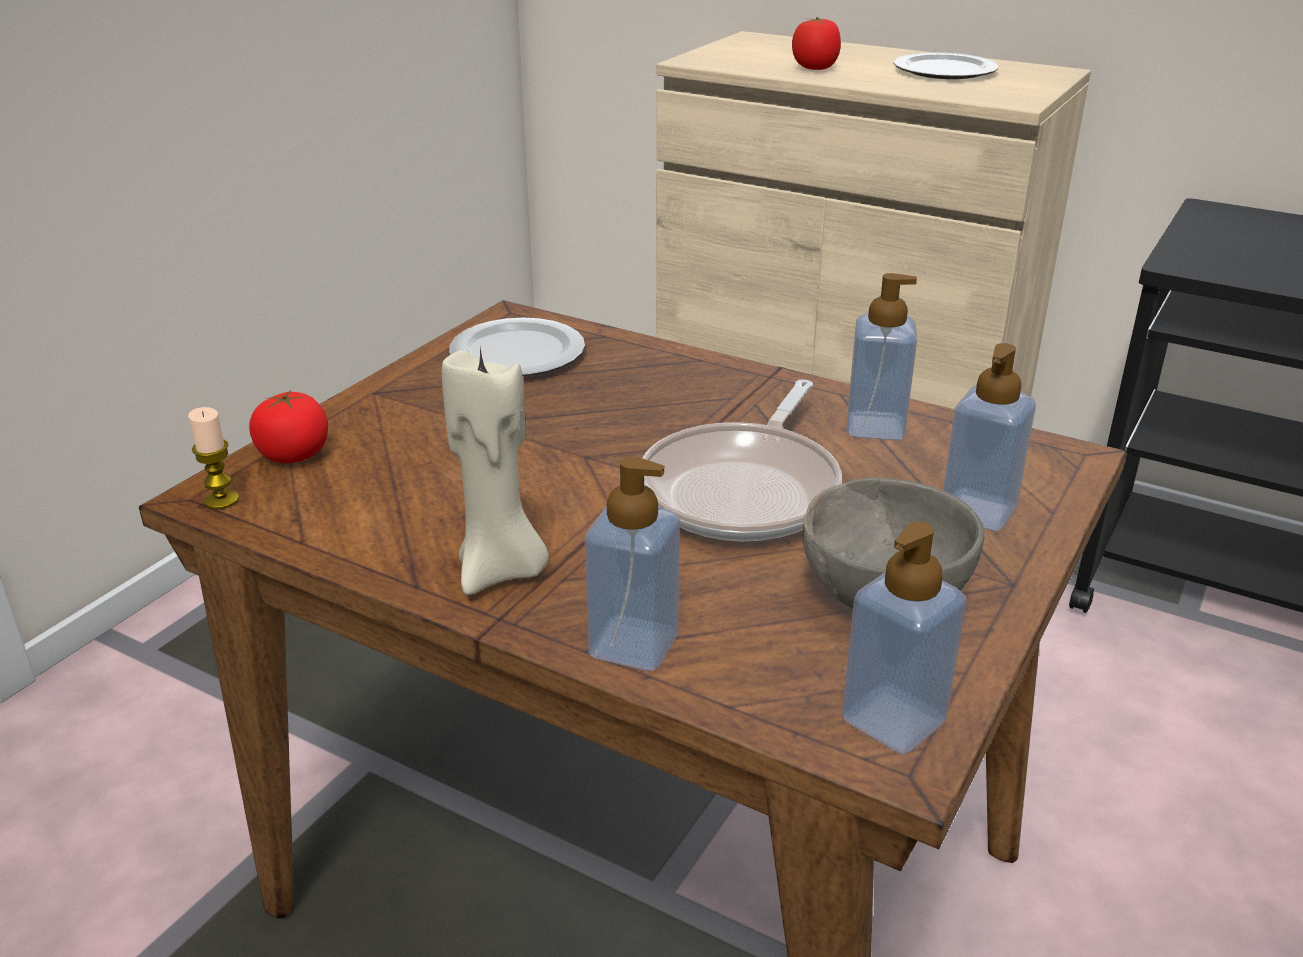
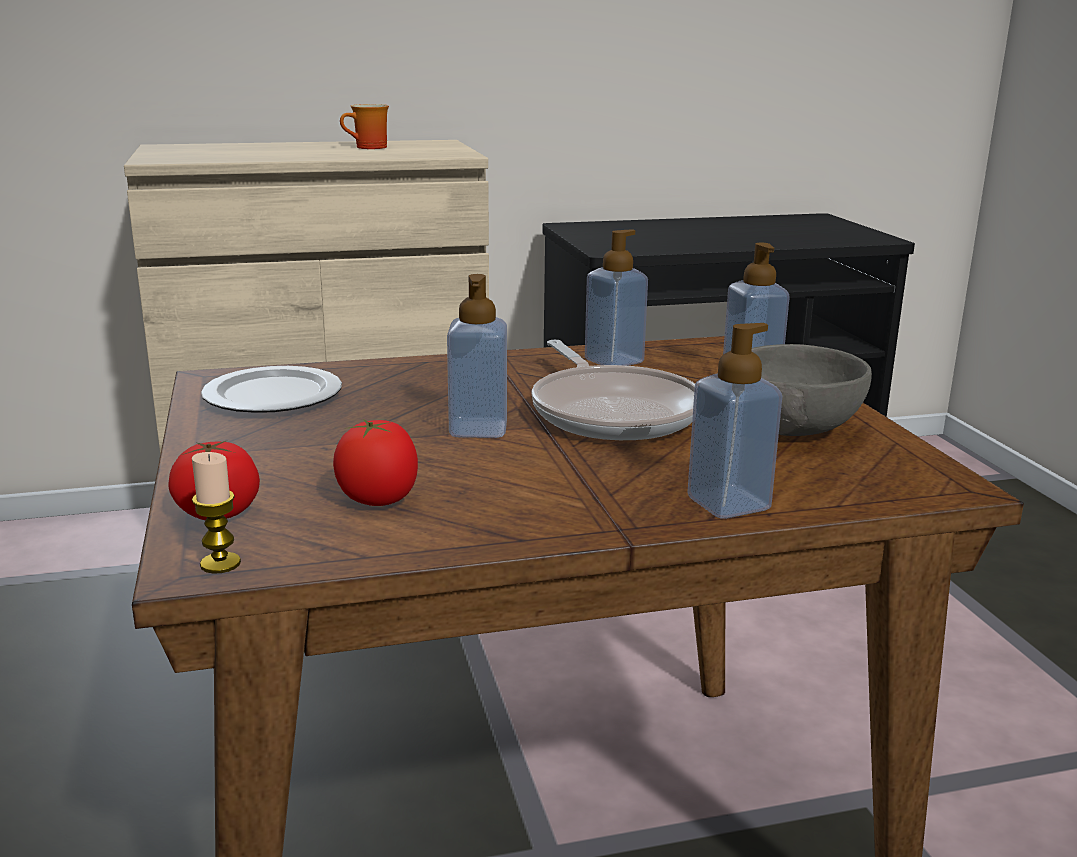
camera: 45 degrees left, 10 degrees down
(501, 571) = (562, 507): beige candle -> none
(815, 68) = (271, 155): tomato -> tomato (378, 499)
(893, 720) = (916, 474): soap dispenser -> soap dispenser (478, 429)
(944, 71) = (369, 148): plate -> mug

